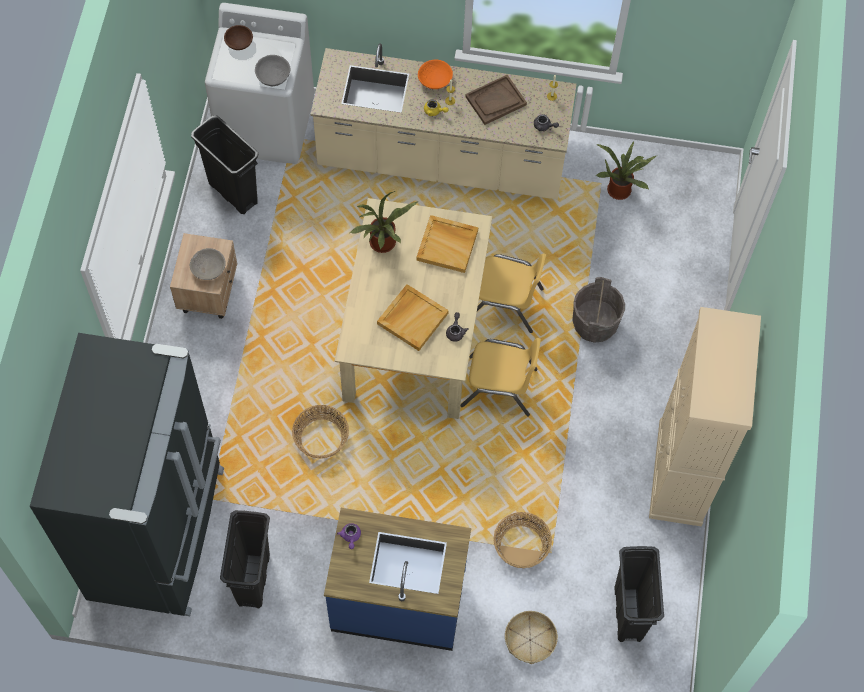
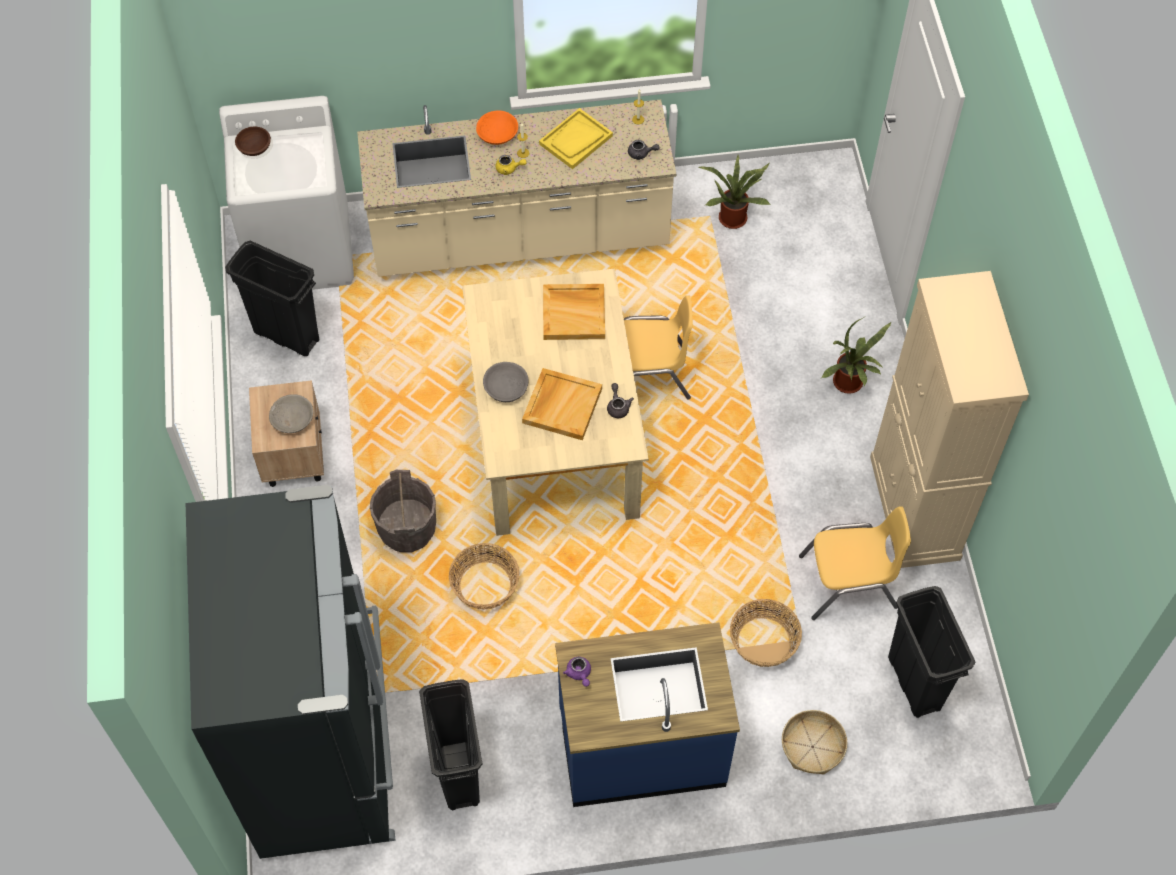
camera: 15 degrees left, 5 degrees down
(273, 75) = (307, 174): grey bowl -> grey bowl (506, 388)
(383, 245) = (498, 333): potted plant -> potted plant (849, 384)
(495, 101) = (576, 140): brown tray -> yellow tray
(499, 387) = (674, 469): yellow chair -> yellow chair (849, 583)
(595, 323) = (758, 370): grey bucket -> grey bucket (407, 529)

